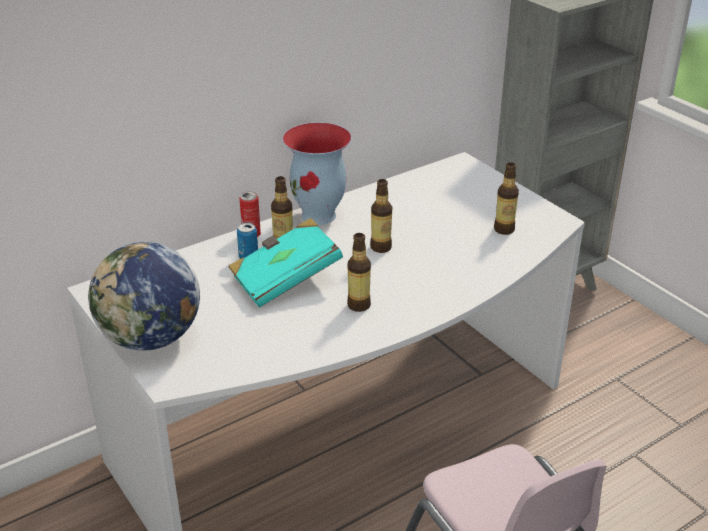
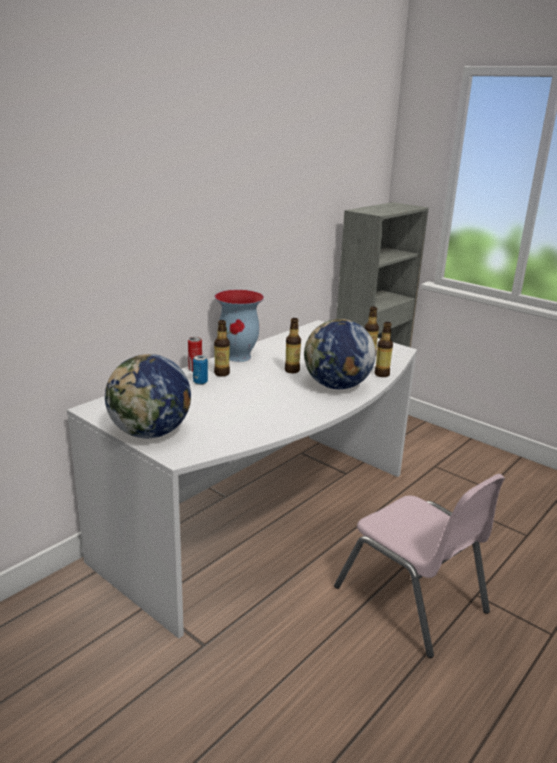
camera: 15 degrees left, 10 degrees down
(285, 279) = (234, 392): turquoise book -> none
(359, 305) = (295, 402): bottle -> bottle (381, 374)
(430, 282) = (336, 386): none -> globe

